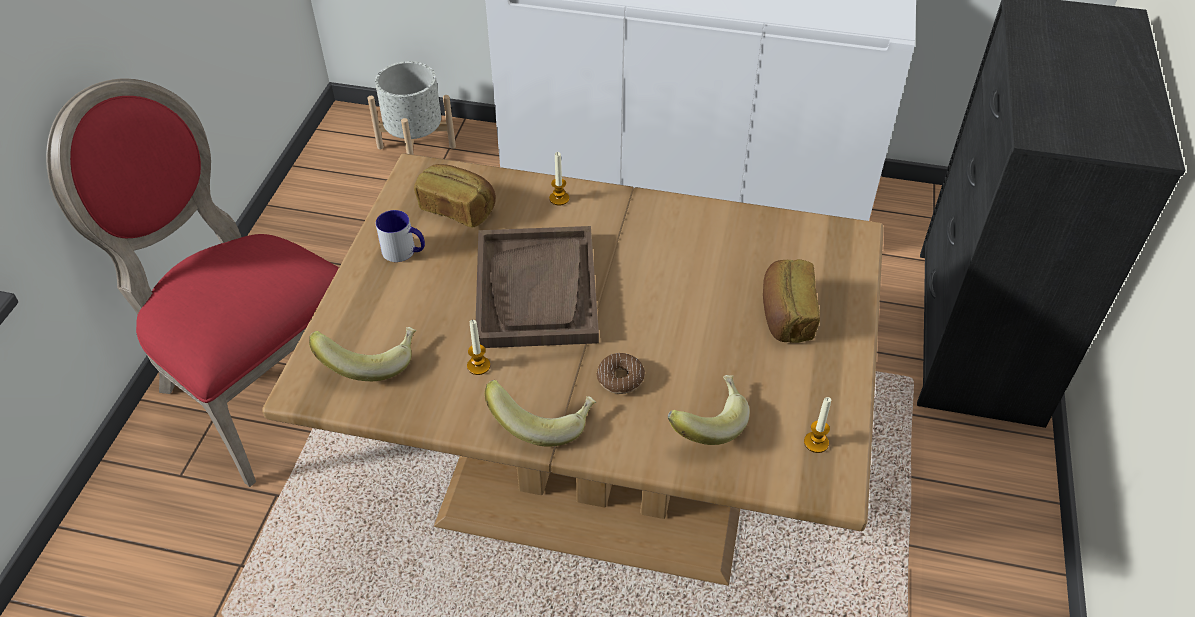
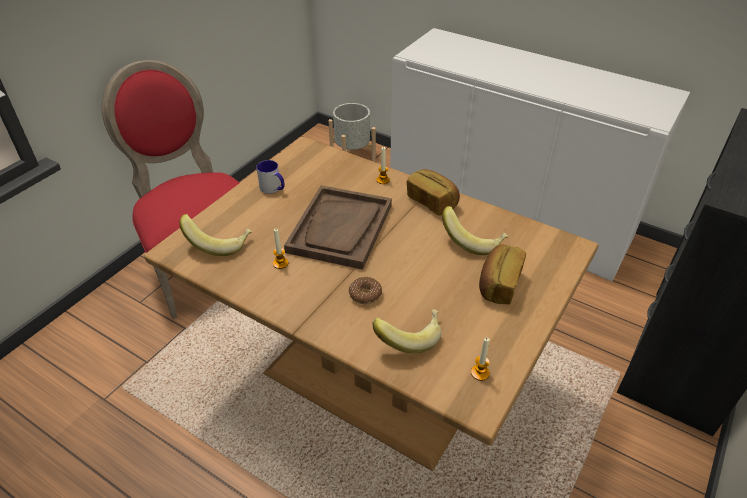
camera: 20 degrees right, 5 degrees down
(457, 208) = (318, 172): bread -> bread (432, 202)
(543, 420) = (302, 306): banana -> banana (473, 241)

